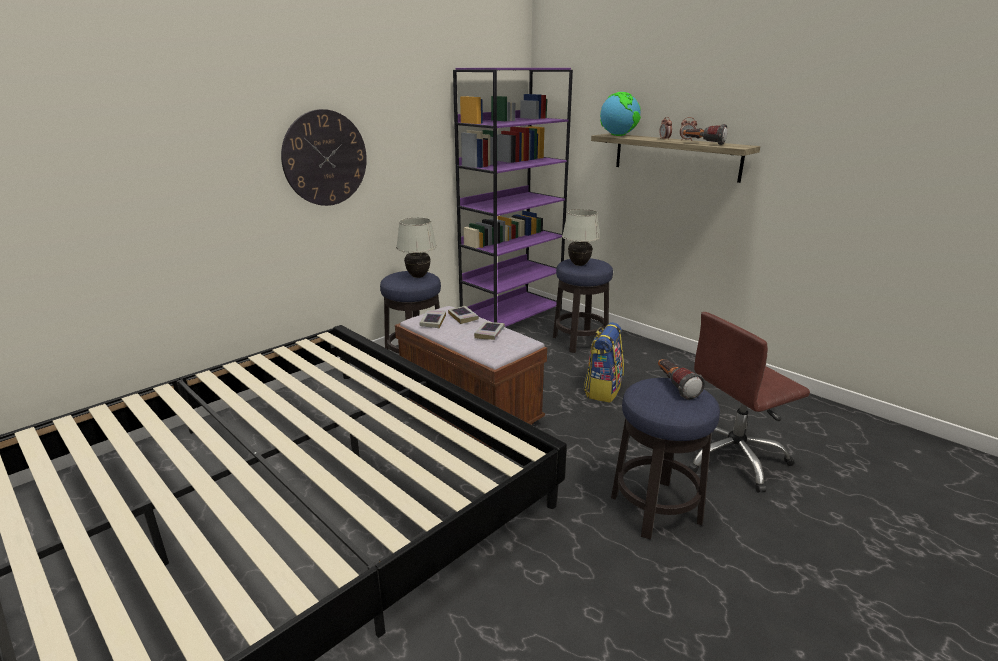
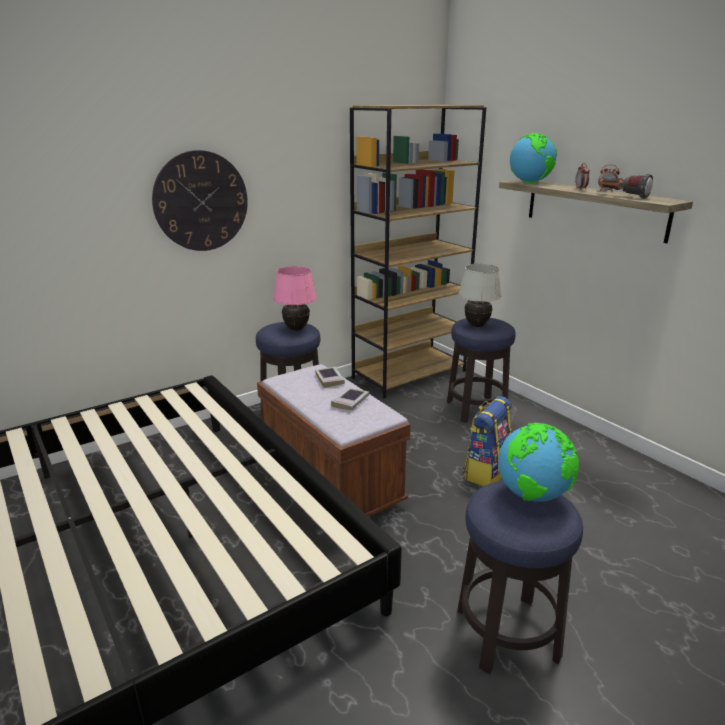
camera: 10 degrees right, 0 degrees up
(418, 276) = (296, 329): white table lamp -> pink table lamp
(433, 321) = (295, 382): book -> none
(512, 317) = (409, 374): purple bookcase -> brown bookcase
(675, 386) = (533, 495): flashlight -> globe
(733, 458) = (621, 577): brown office chair -> none

